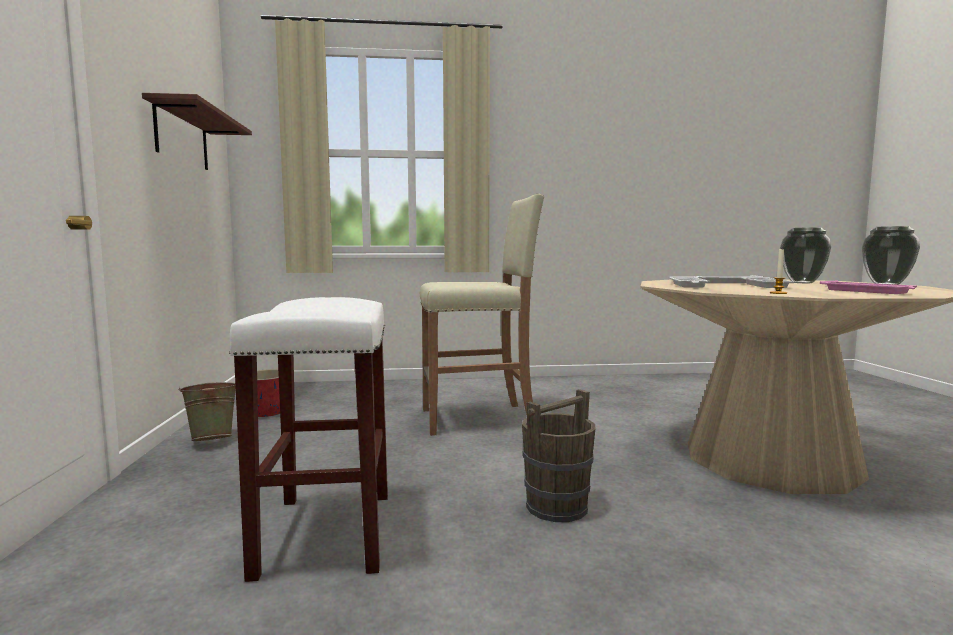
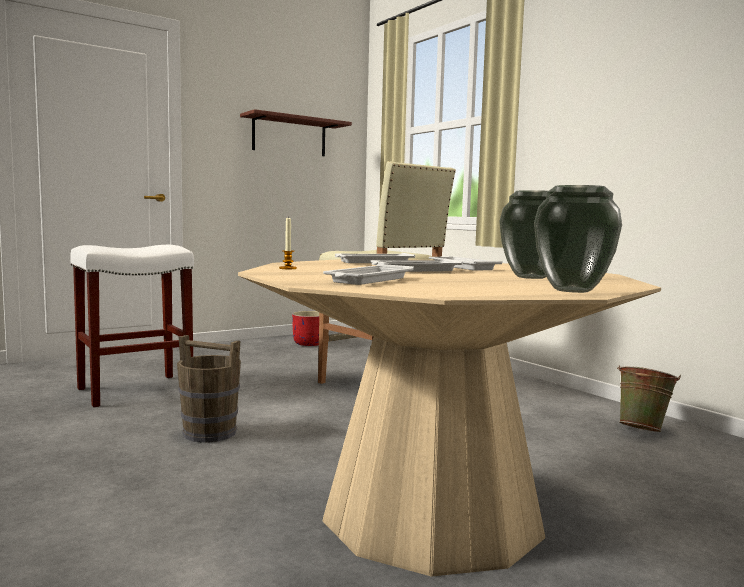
camera: 60 degrees right, 0 degrees up
(213, 440) = (247, 346): green bucket -> green bucket (643, 430)
(867, 291) = (369, 280): pink tray -> white tray

